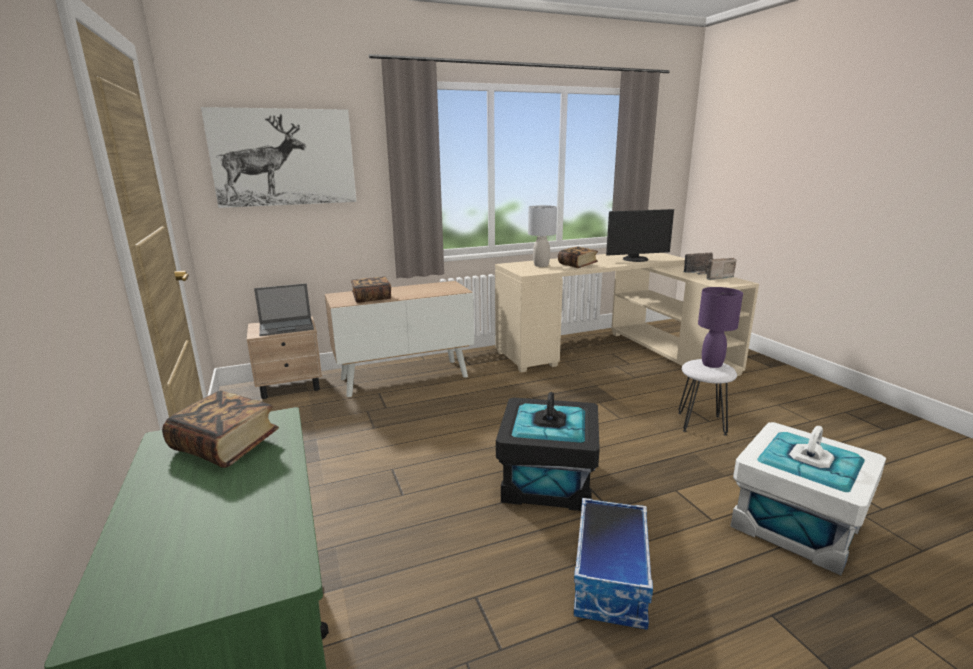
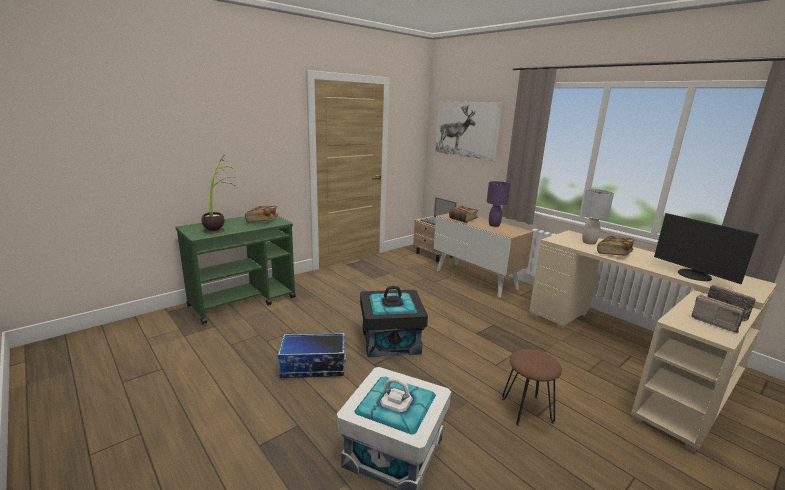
camera: 70 degrees right, 0 degrees up
(206, 524) = (220, 227): none -> potted plant
(701, 423) = (526, 410): white stool -> brown stool
(712, 364) = (541, 361): purple table lamp -> purple table lamp (494, 225)

